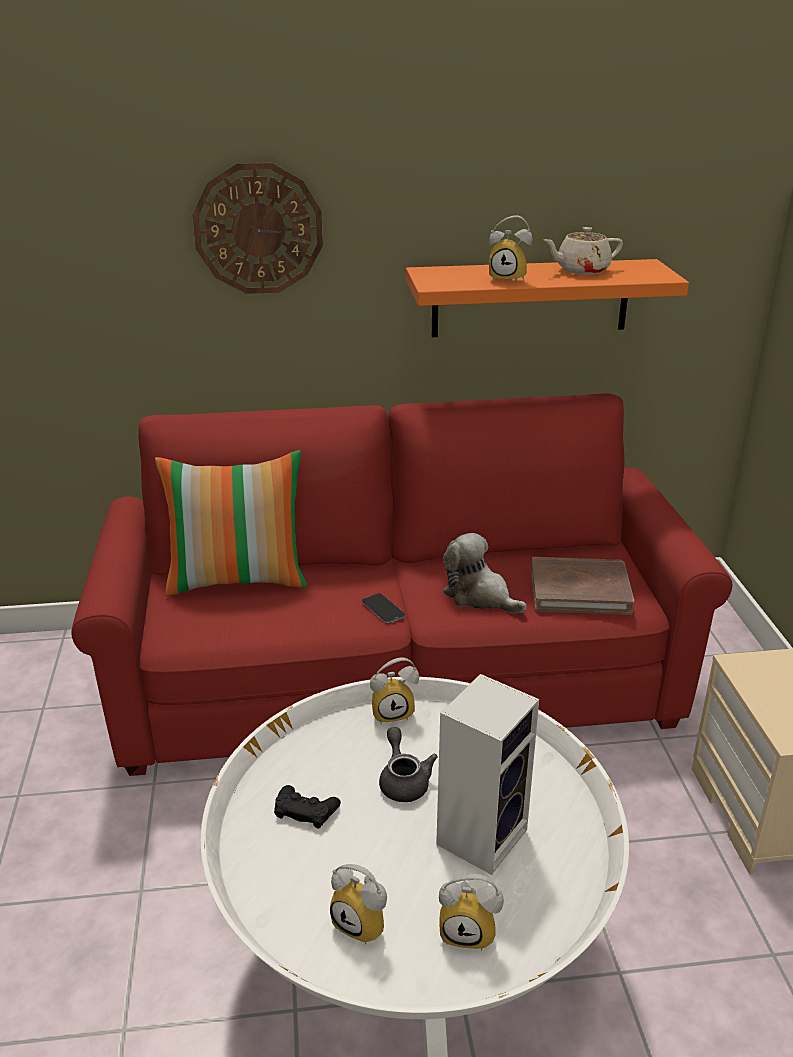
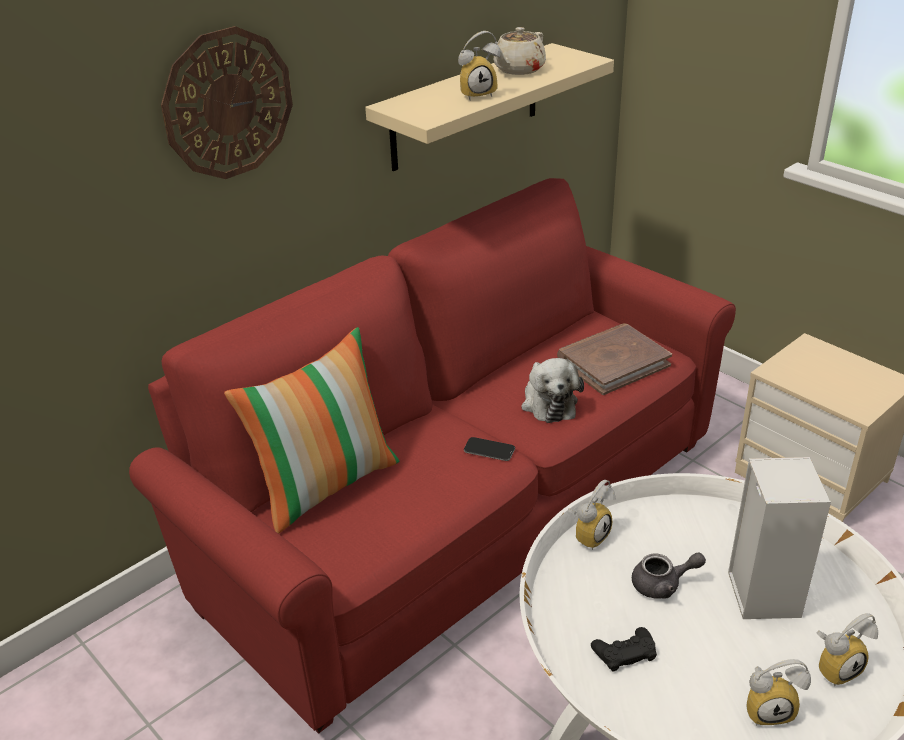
camera: 35 degrees left, 5 degrees up
(403, 780) = (663, 585): grey teapot -> grey teapot turned 135 degrees clockwise
(479, 596) = (548, 402): plush toy -> plush toy turned 105 degrees counterclockwise
(530, 298) = (465, 107): orange shelf -> beige shelf

